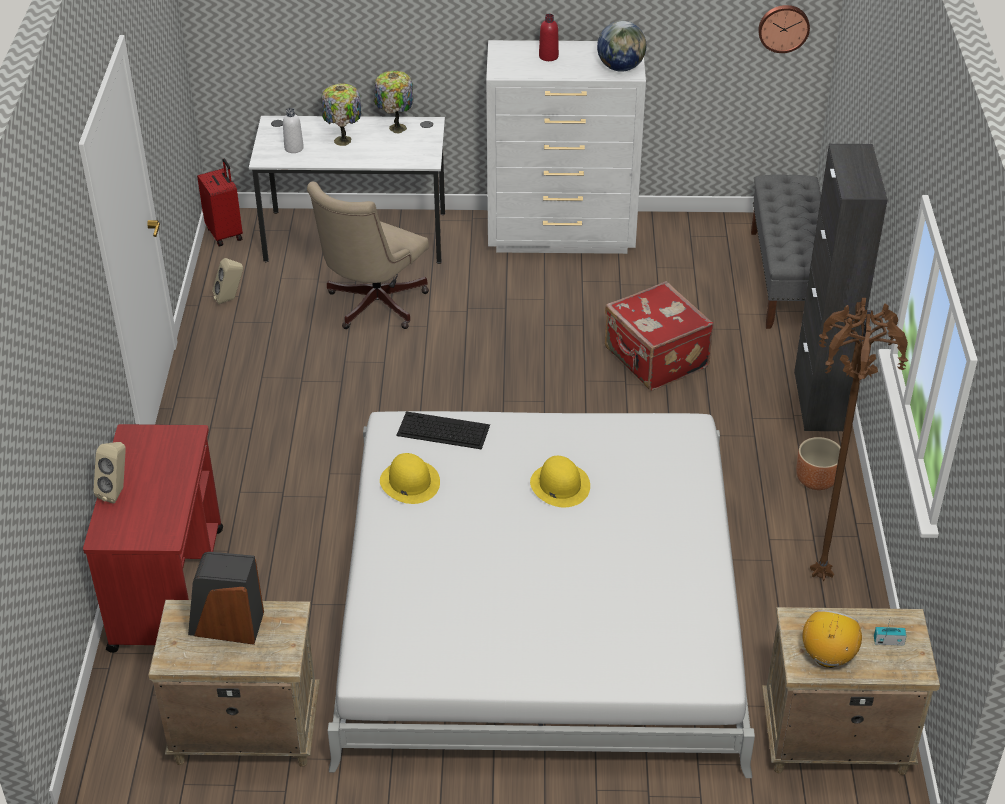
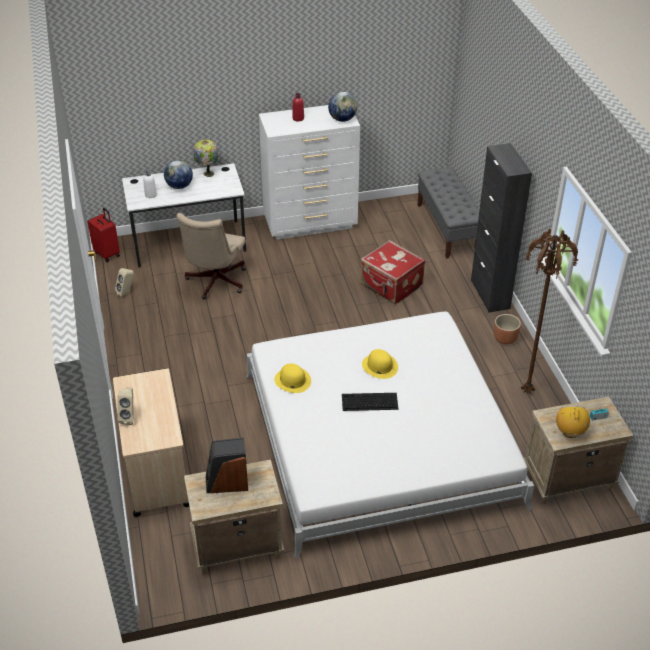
camera: 15 degrees left, 0 degrees up
(168, 587) = (156, 471): red cart -> beige cart
(343, 141) = (179, 186): table lamp -> globe
(442, 430) = (299, 347): keyboard -> keyboard (369, 402)
(783, 27) = (426, 84): wall clock -> none

